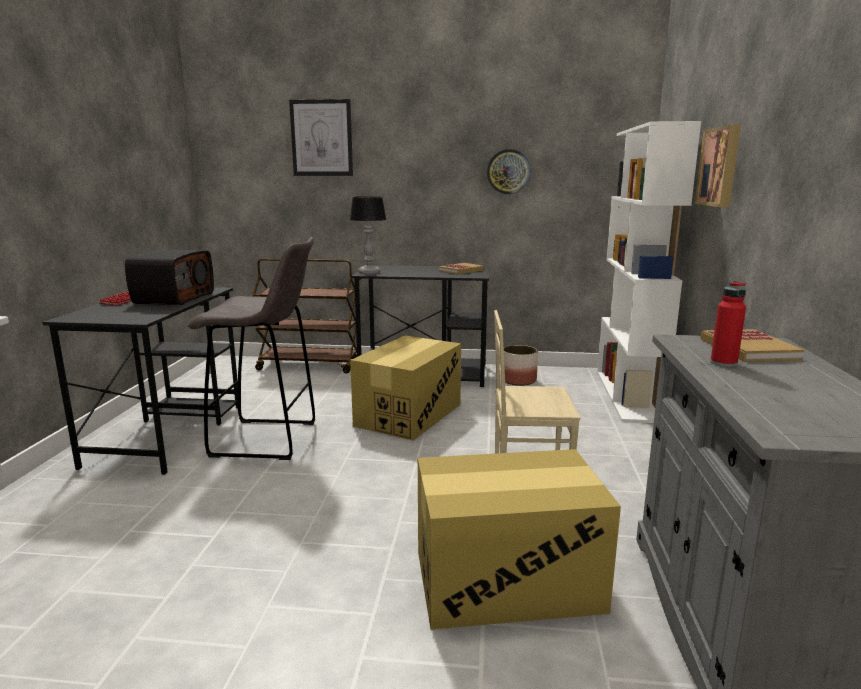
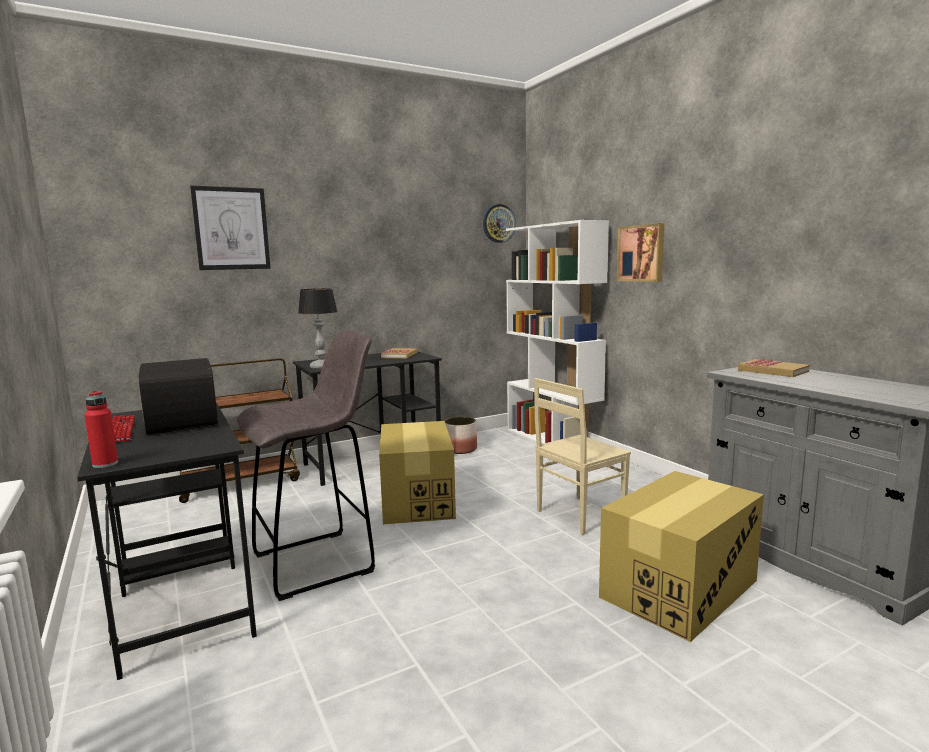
camera: 35 degrees left, 5 degrees down
(508, 171) = (420, 261): wall clock -> wall clock (498, 223)
(723, 363) = (789, 379): red bottle -> red bottle (105, 464)

